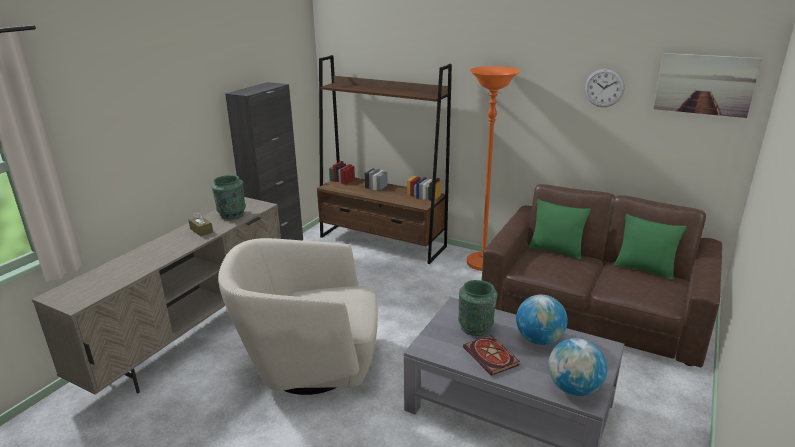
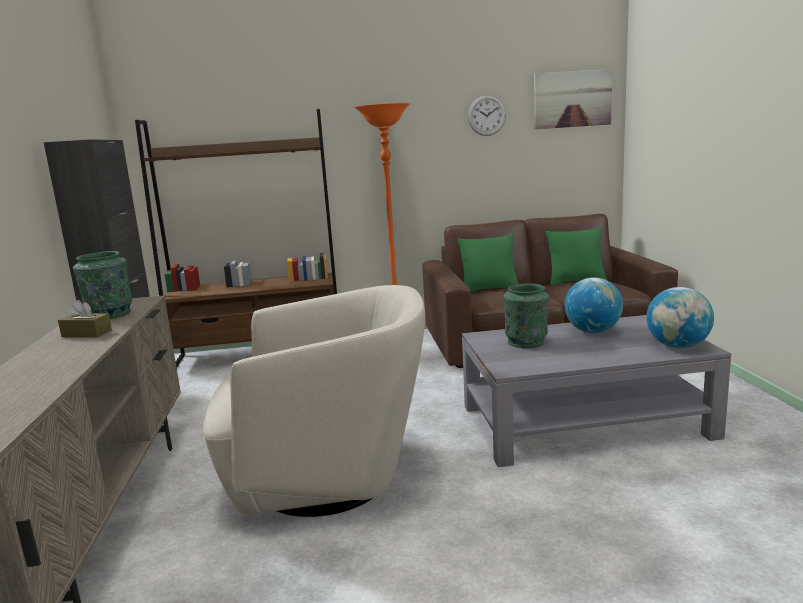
camera: 35 degrees left, 10 degrees down
(310, 364) = (328, 477): beige armchair -> beige armchair turned 150 degrees counterclockwise
(492, 357) = (580, 353): book -> none

